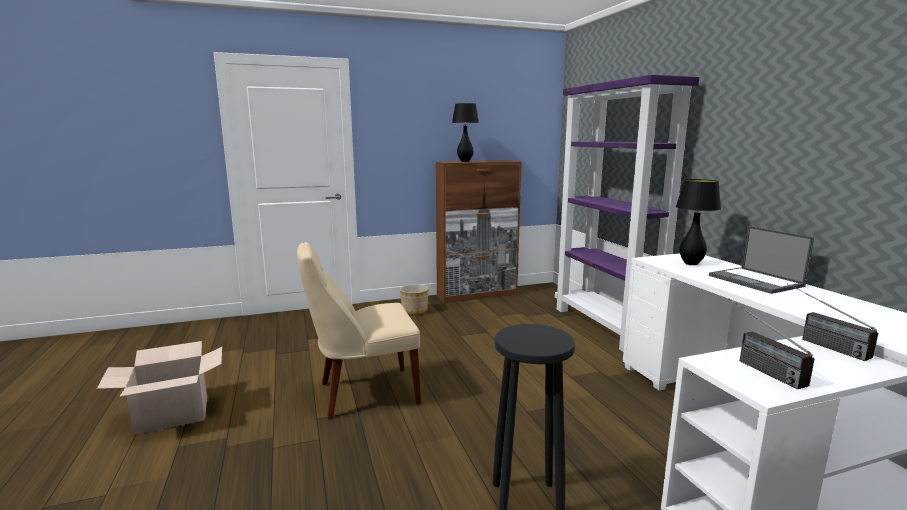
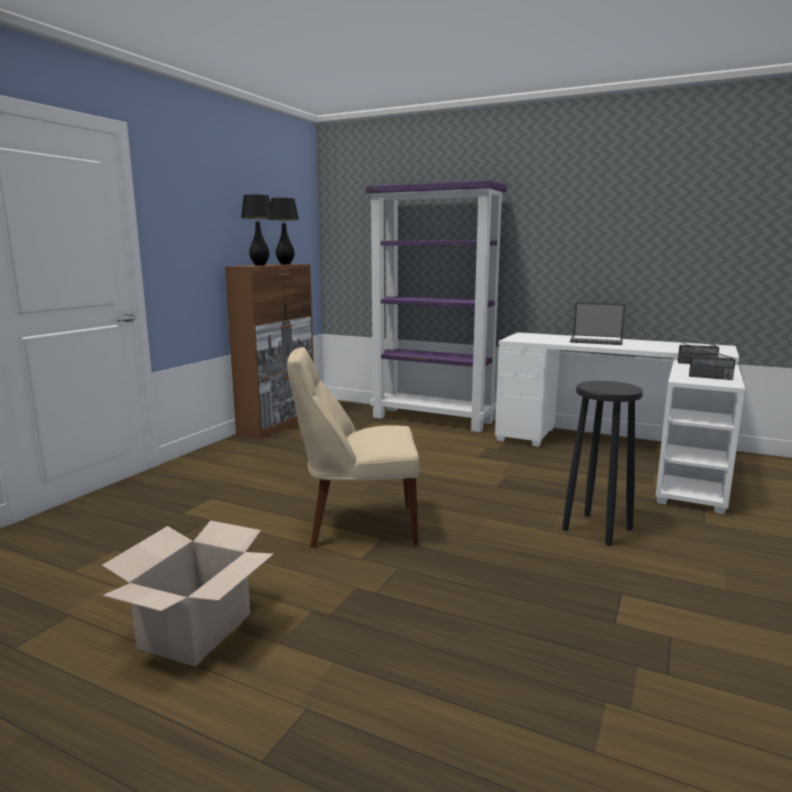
camera: 45 degrees left, 0 degrees up
(363, 393) = (357, 526): beige chair -> beige chair turned 60 degrees clockwise
(414, 311) = (245, 453): planter -> none
(691, 264) = (540, 338): black table lamp -> black table lamp (285, 264)

